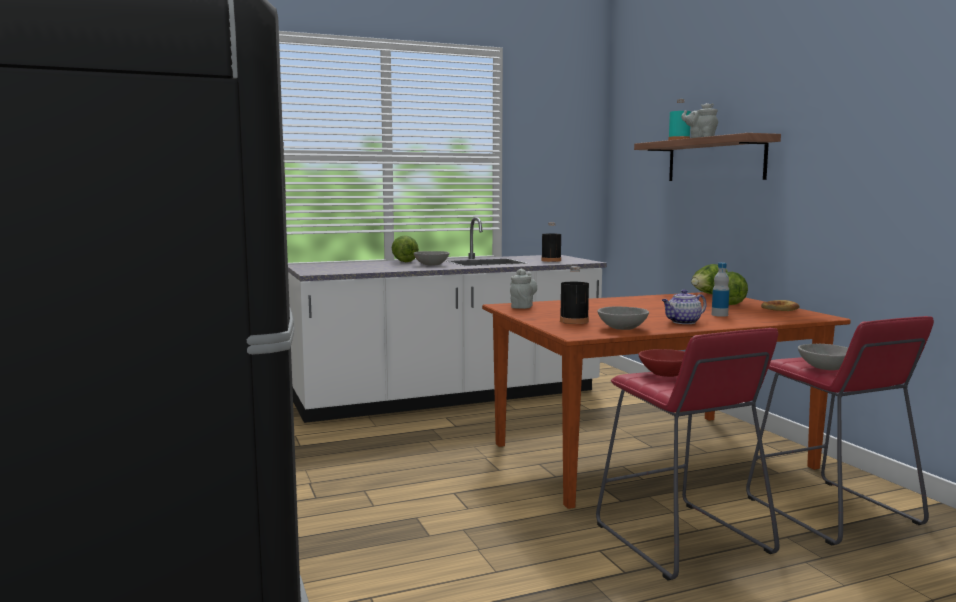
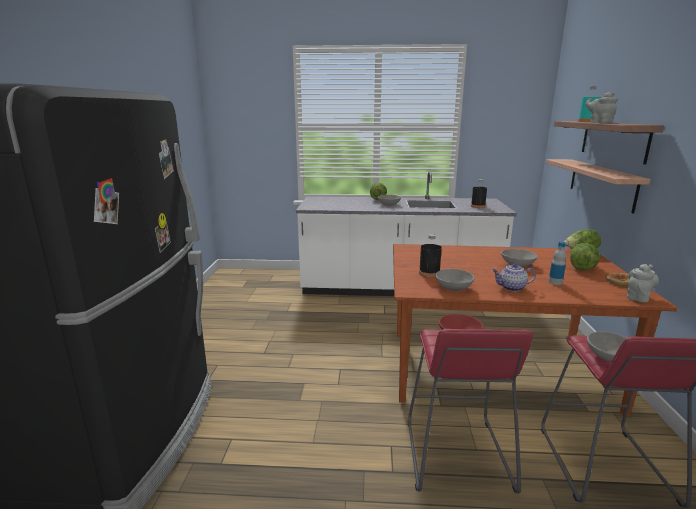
camera: 25 degrees right, 10 degrees up
(522, 307) = (415, 250): grey teapot -> grey teapot (638, 297)
(660, 307) = (517, 265): none -> grey bowl
(707, 213) = (601, 183): none -> shelf

